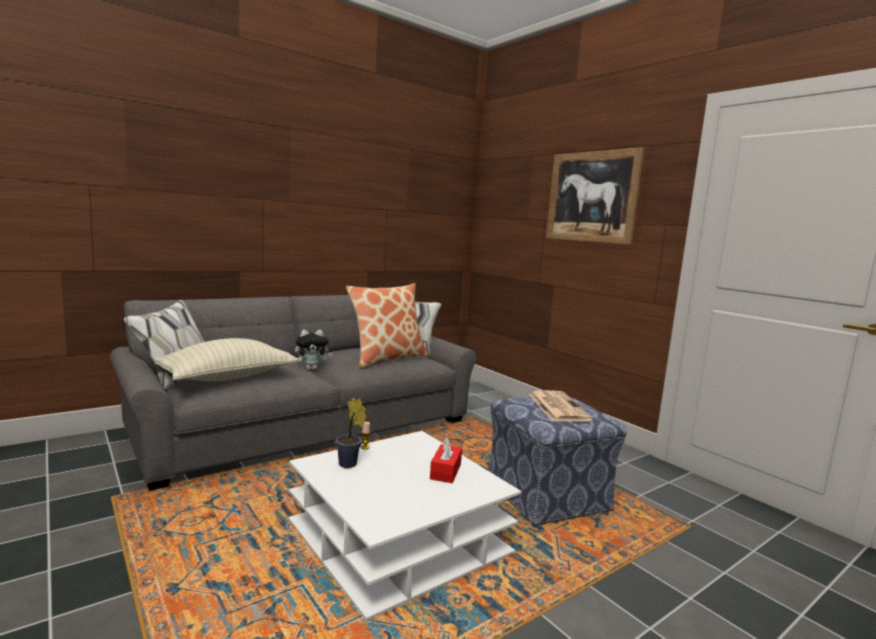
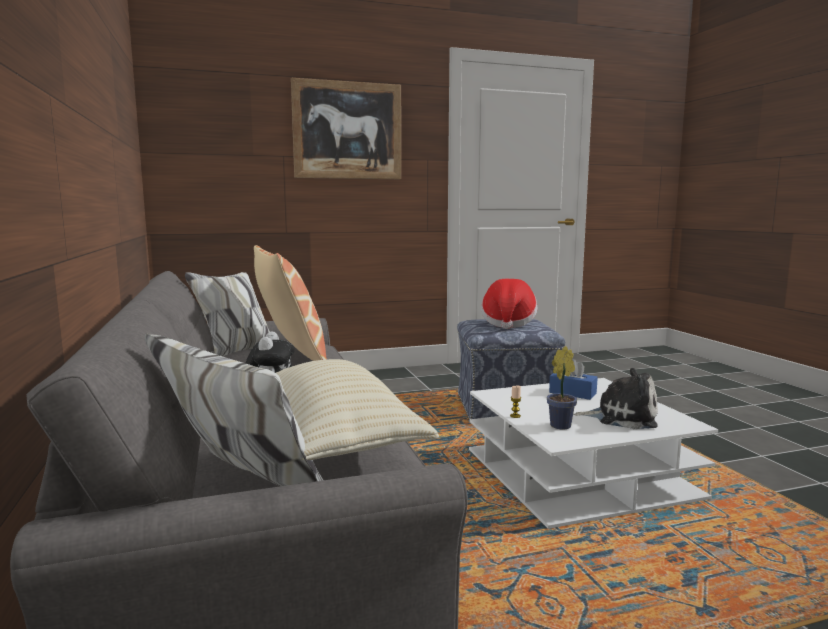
camera: 70 degrees left, 0 degrees up
(383, 492) = (621, 417): none -> plush toy
(445, 471) = (572, 393): red tissue box -> blue tissue box
(557, 406) = (508, 323): newspaper -> hat

